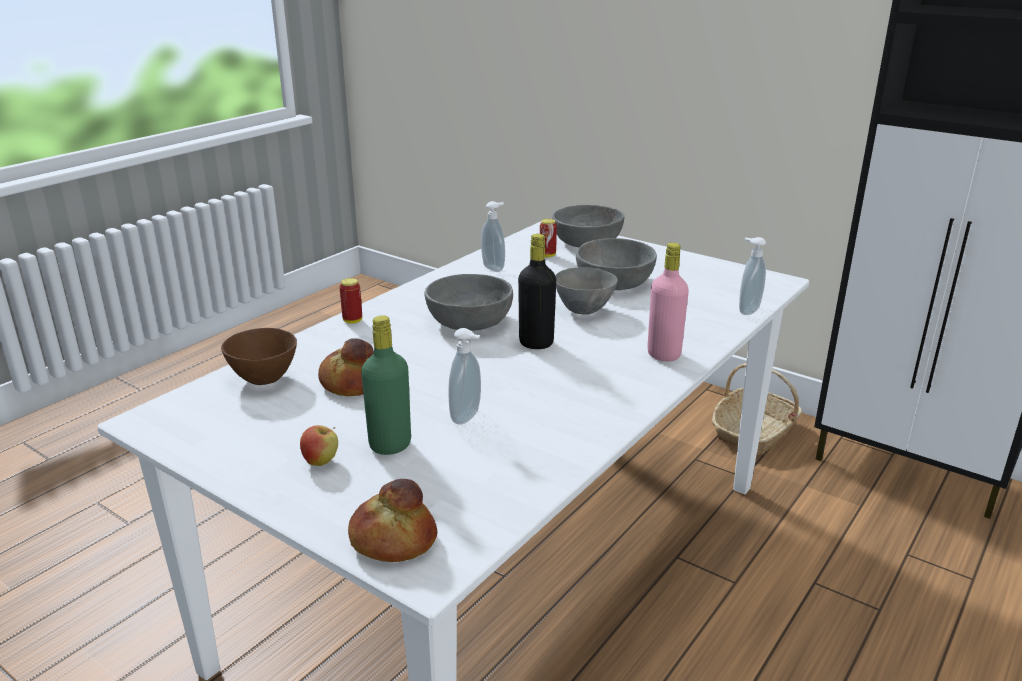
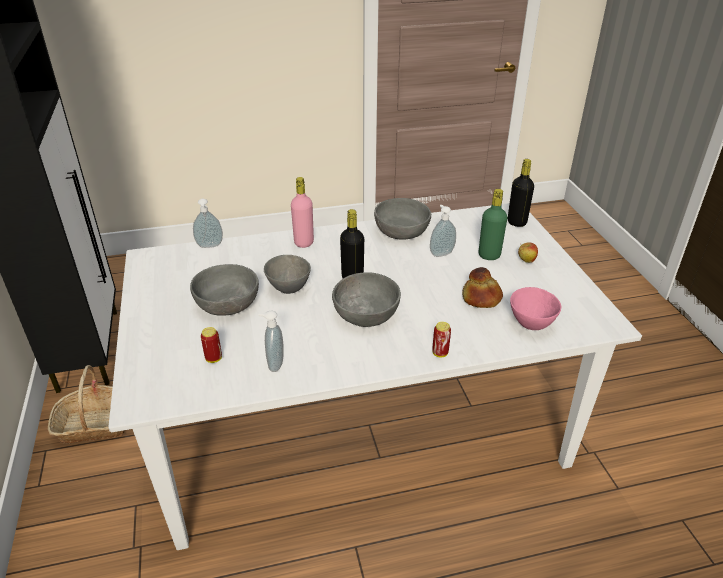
camera: 140 degrees left, 10 degrees up
(265, 379) = (530, 324): brown bowl -> pink bowl
(393, 540) = (517, 222): bread -> black bottle
(586, 242) = (156, 360): grey bowl -> grey bowl (402, 231)

